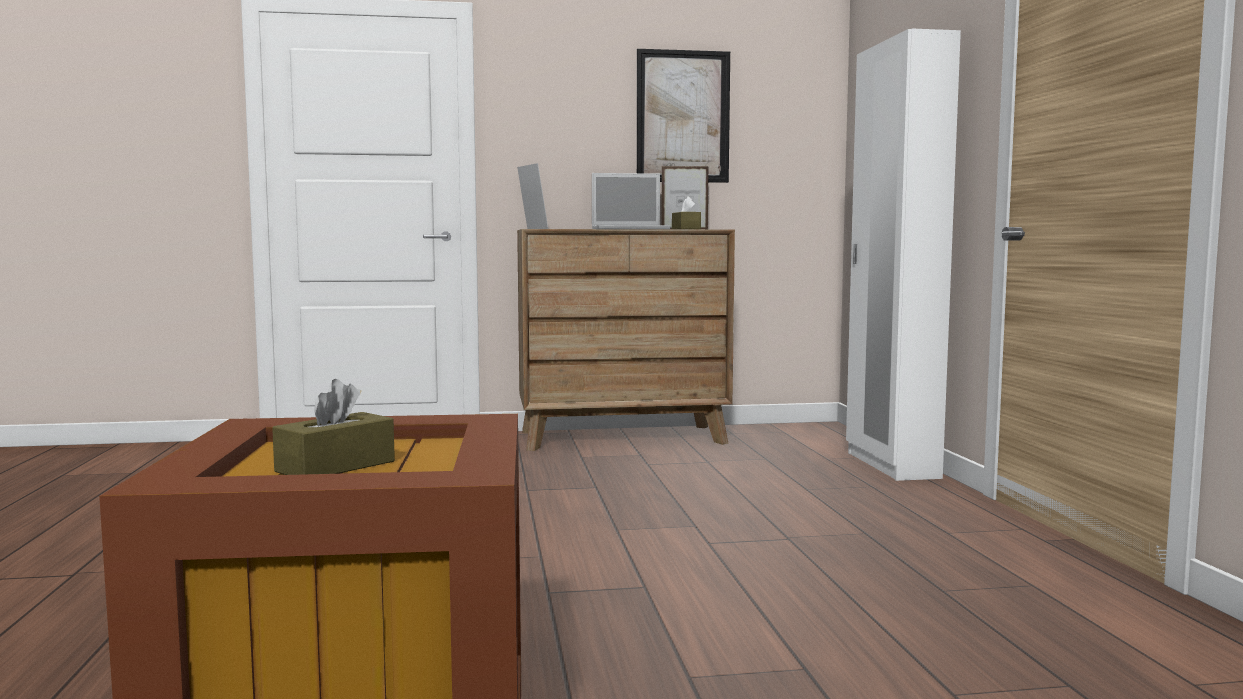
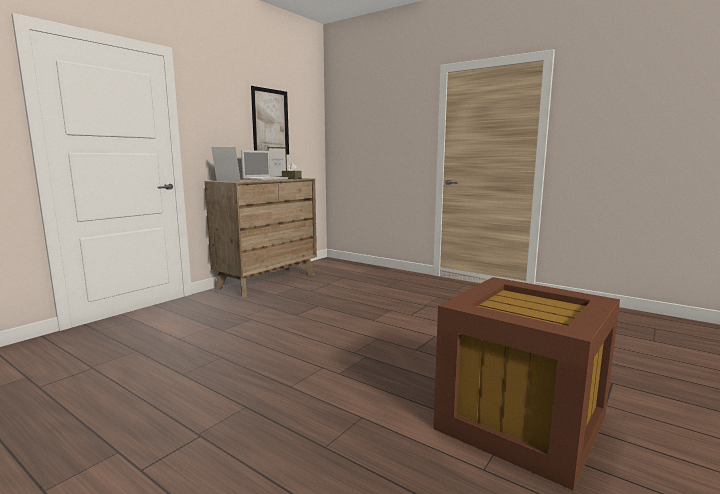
camera: 45 degrees left, 5 degrees up
(335, 466) = (536, 311): brown tissue box -> none
(890, 465) = (386, 271): white wardrobe -> none

